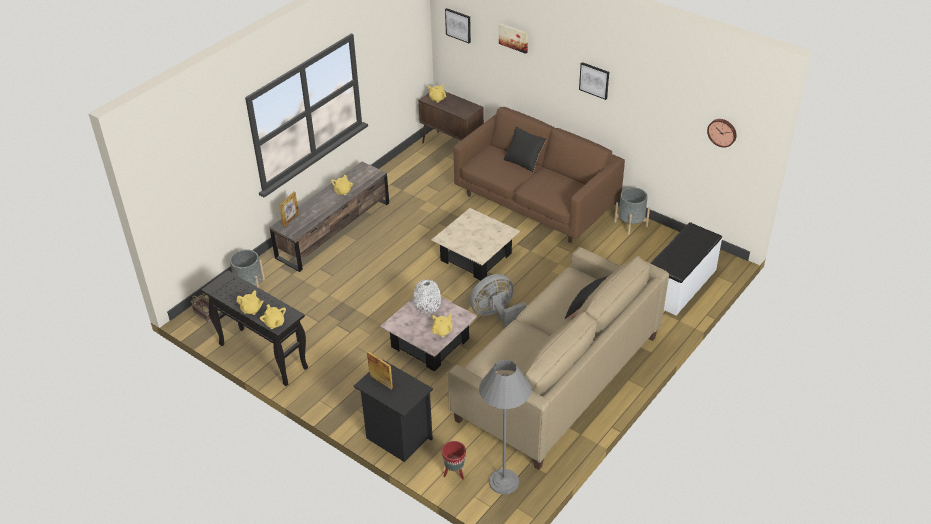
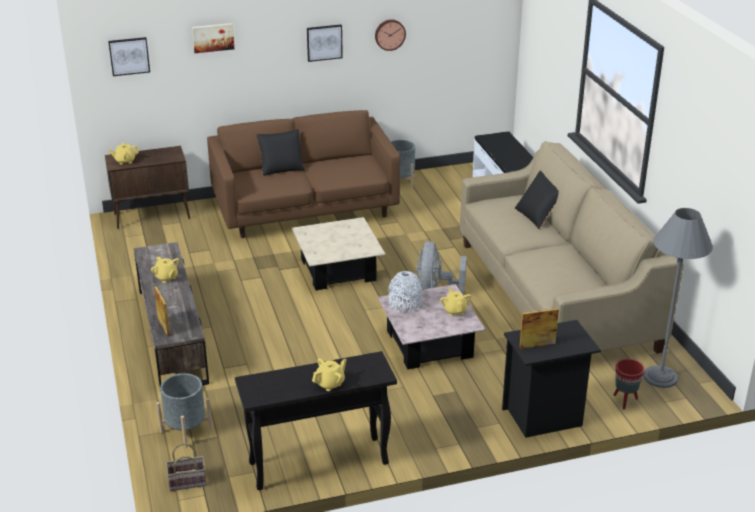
camera: 55 degrees left, 10 degrees down
(274, 323) = (374, 375): yellow teapot -> none
(722, 132) = (472, 32): wall clock -> wall clock (389, 34)

